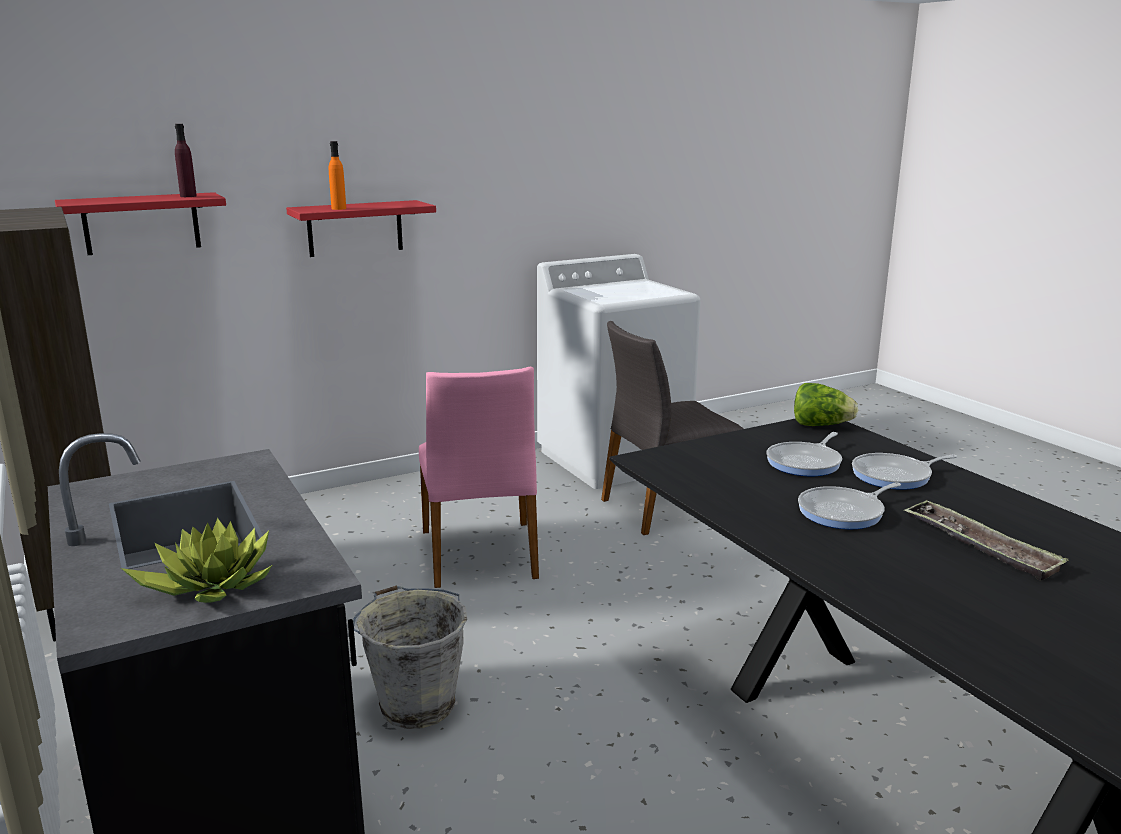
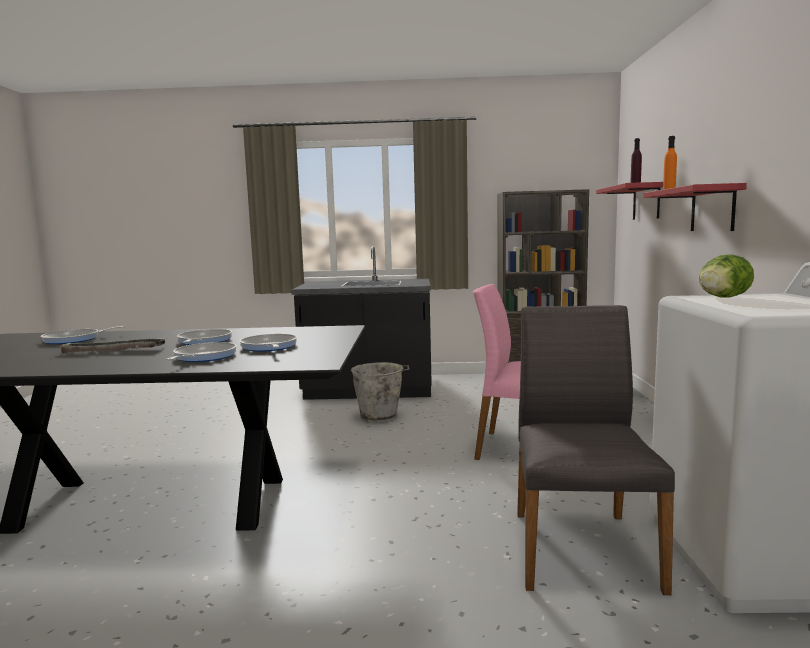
camera: 120 degrees right, 10 degrees down
(210, 585) = (320, 284): potted plant -> none
(820, 425) = (314, 361): lettuce -> lettuce (722, 298)
(1022, 637) = (75, 339): none -> frying pan

